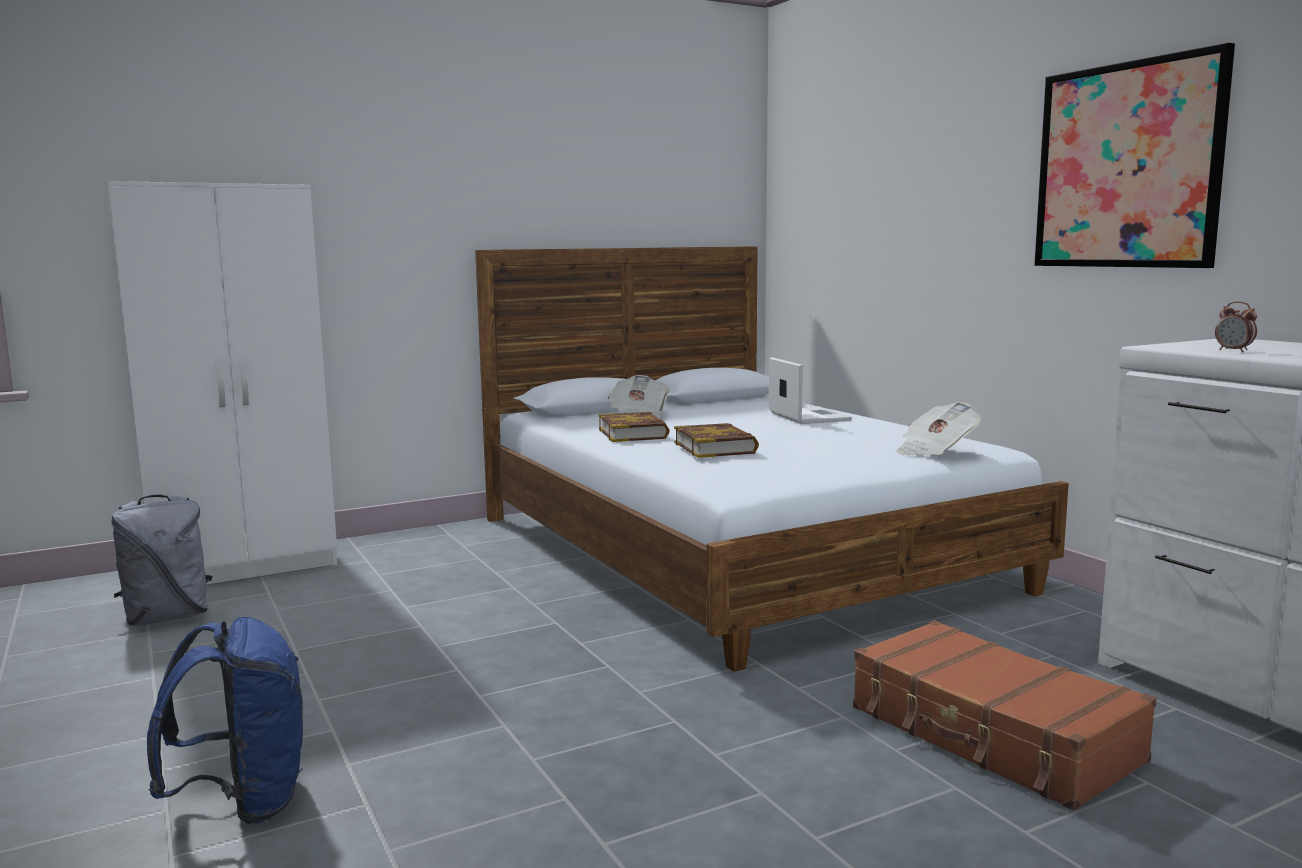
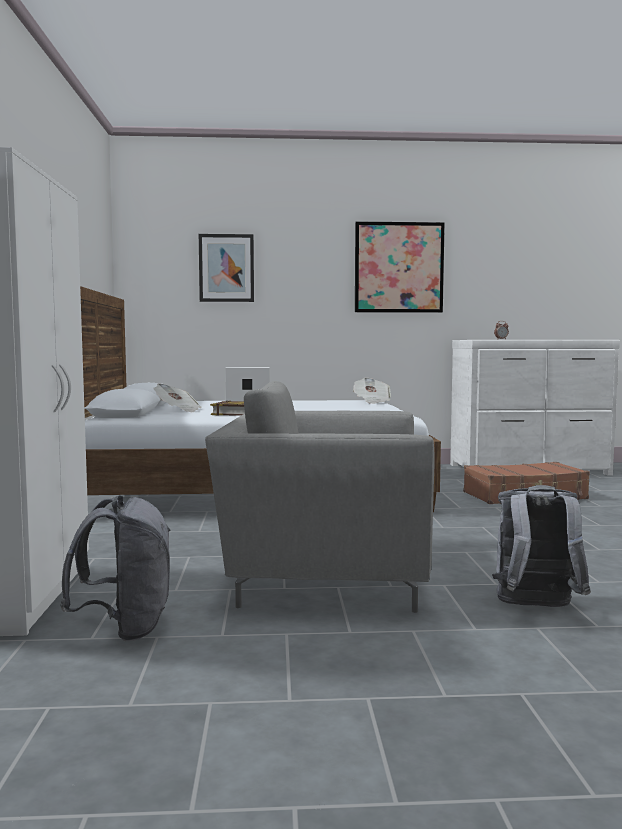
camera: 65 degrees left, 5 degrees down
(243, 803) = (536, 608): blue backpack -> grey backpack
(363, 655) = (322, 571): none -> grey armchair
(715, 448) = (320, 409): book -> none
(870, 190) = (226, 268): none -> picture

